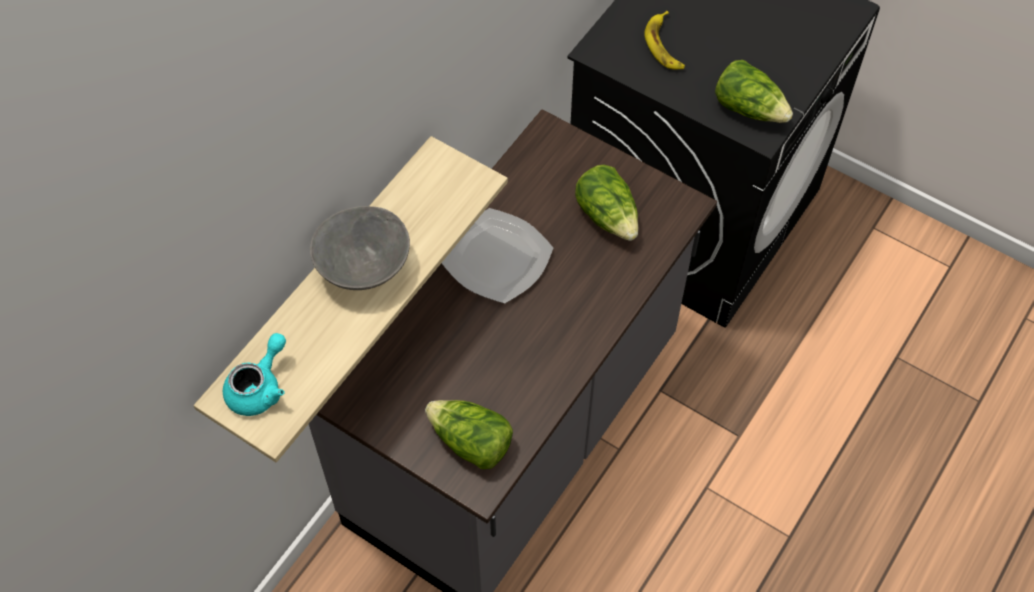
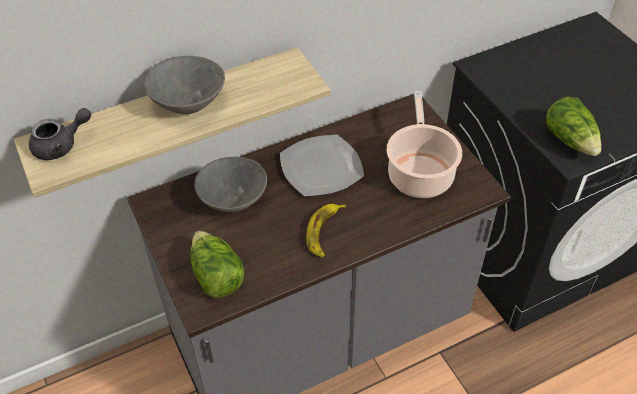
camera: 30 degrees right, 10 degrees down
(259, 387) = (61, 146): turquoise teapot -> grey teapot
(427, 345) = (234, 201): none -> grey bowl
(608, 215) = (420, 173): lettuce -> cooking pot
(664, 46) = (529, 80): banana -> banana (324, 232)

